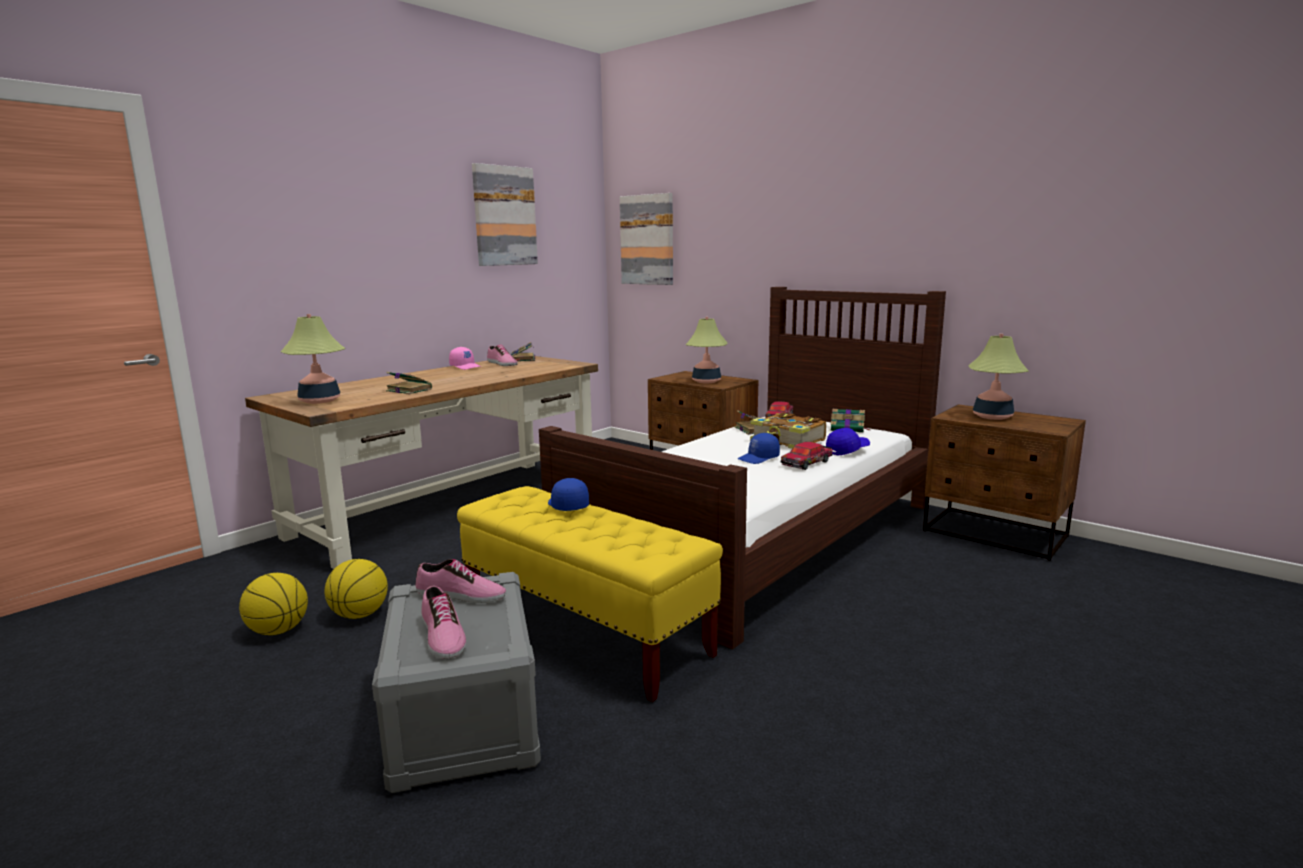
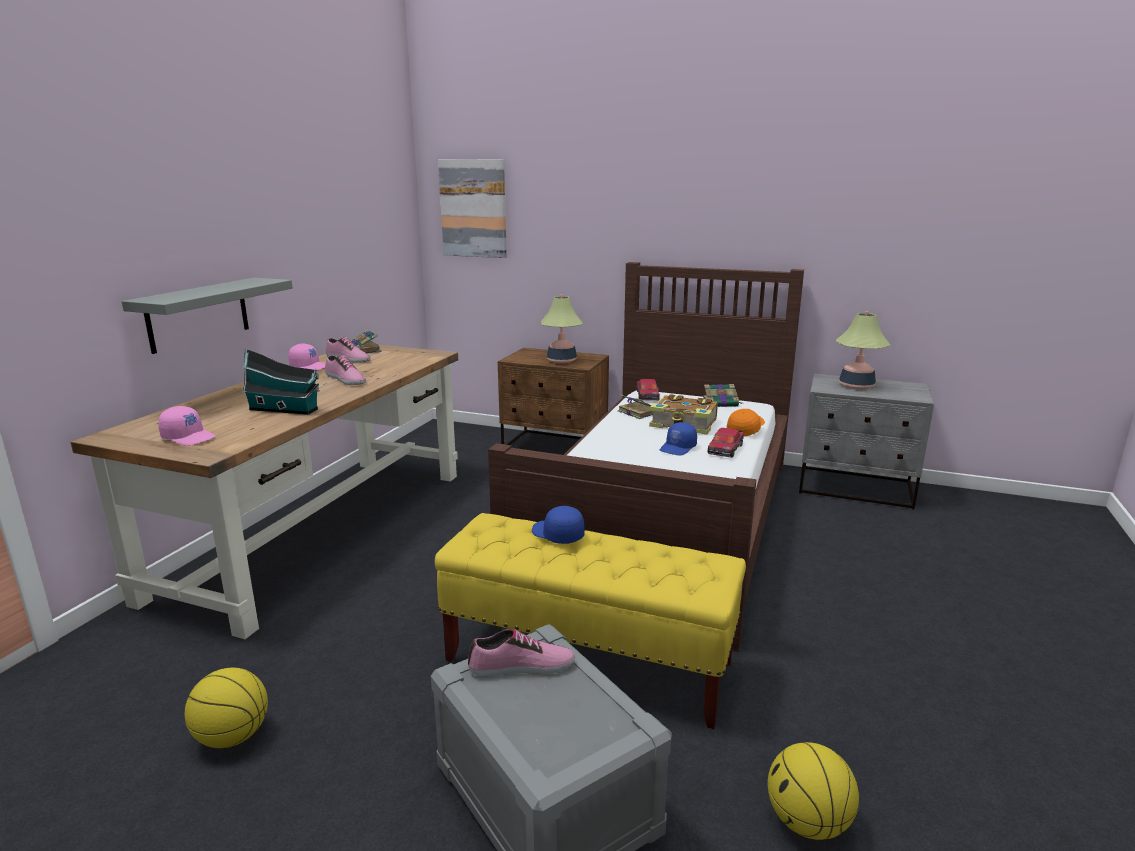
camera: 20 degrees left, 5 degrees up
(320, 400) = (189, 437): table lamp -> pink cap
(359, 615) = (320, 693): basketball -> basketball (807, 823)
(367, 313) = (198, 314): none -> grey shelf
(408, 390) = (286, 410): book -> toy house
(441, 635) = (552, 725): shoe -> shoe (345, 379)
(504, 216) = (327, 185): picture -> none
(847, 450) = (745, 430): blue cap -> orange cap
(995, 534) = (855, 488): brown nightstand -> grey nightstand

